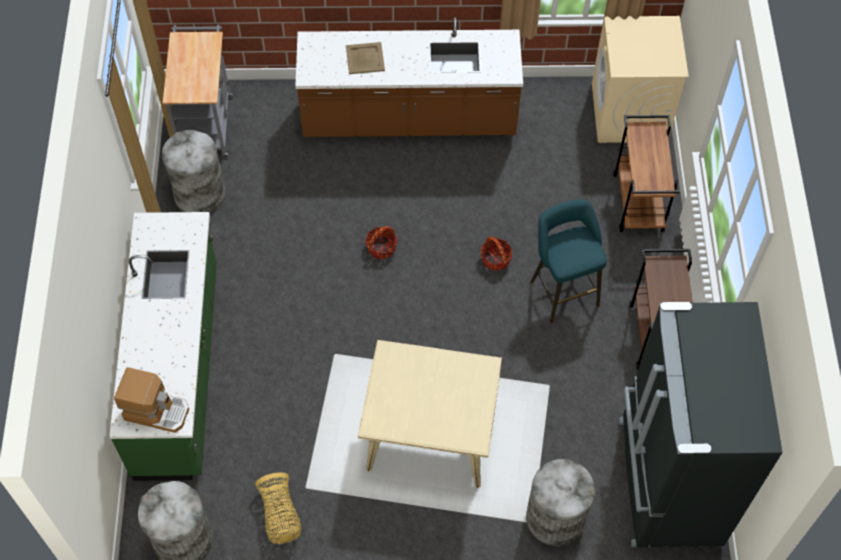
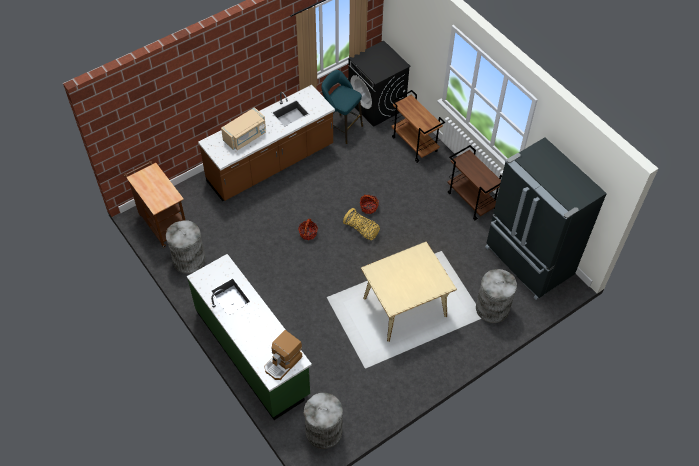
camera: 35 degrees left, 5 degrees down
(157, 410) = (283, 363): coffee machine -> coffee machine turned 150 degrees clockwise
(206, 121) = (162, 222): grey cart -> brown cart
(280, 515) = (363, 389): basket -> basket (362, 230)
(365, 58) = (245, 136): beige tray -> beige microwave
(563, 290) = (412, 204): turquoise stool -> turquoise stool (341, 128)
(629, 113) = (377, 105): beige washing machine -> black washing machine

